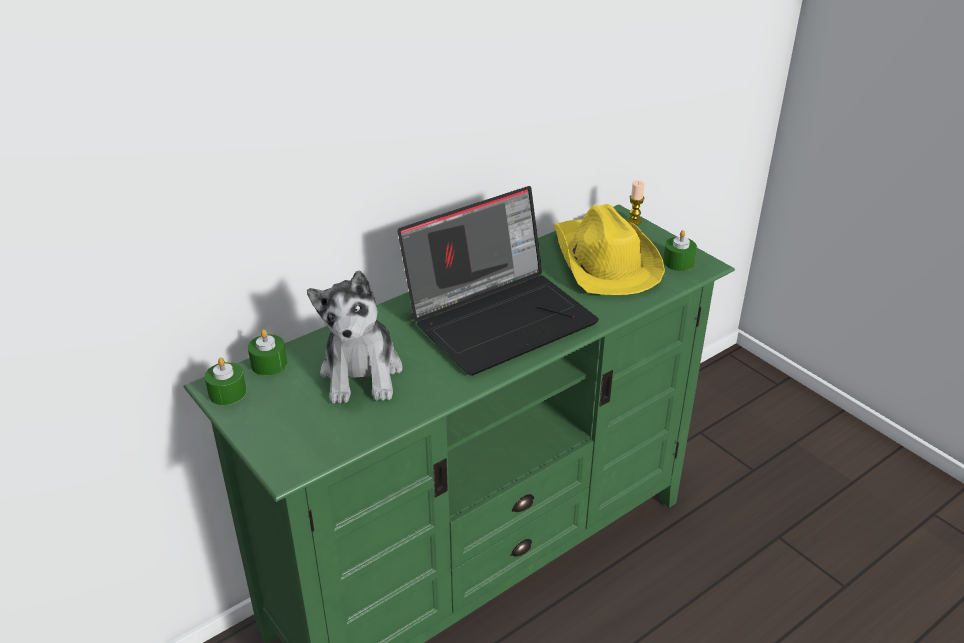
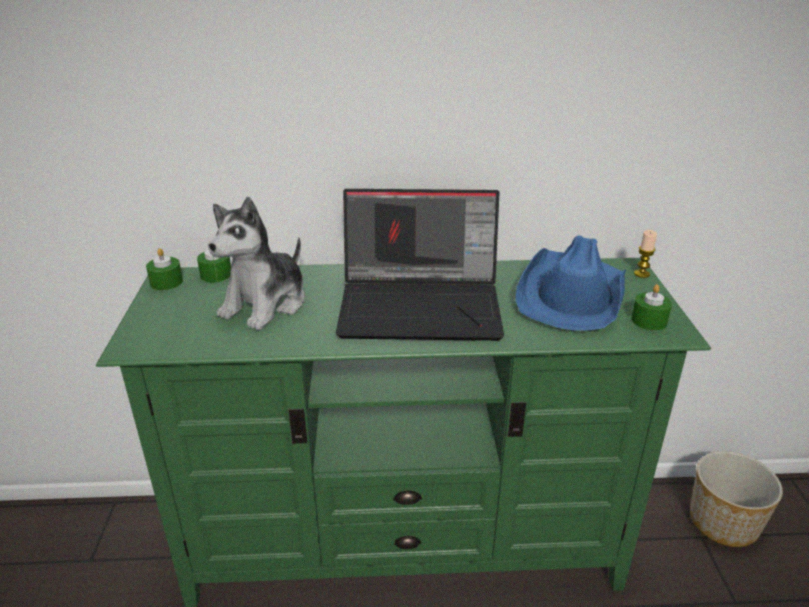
camera: 35 degrees right, 5 degrees down
(603, 260) = (572, 294): yellow hat -> blue hat
(707, 412) = (724, 522): none -> planter

